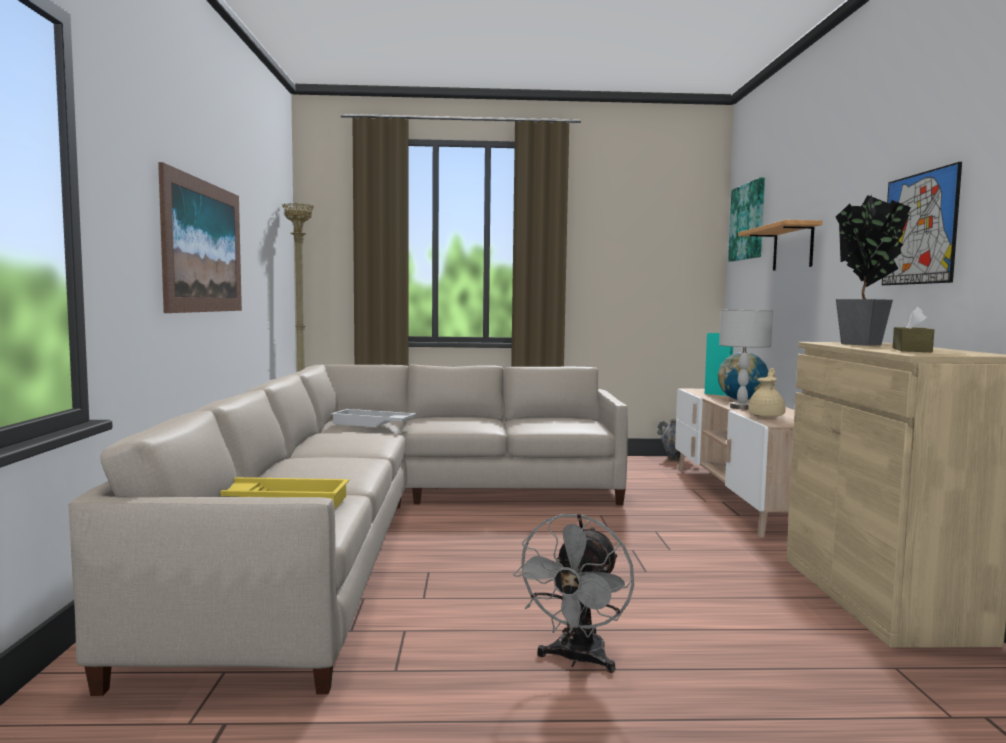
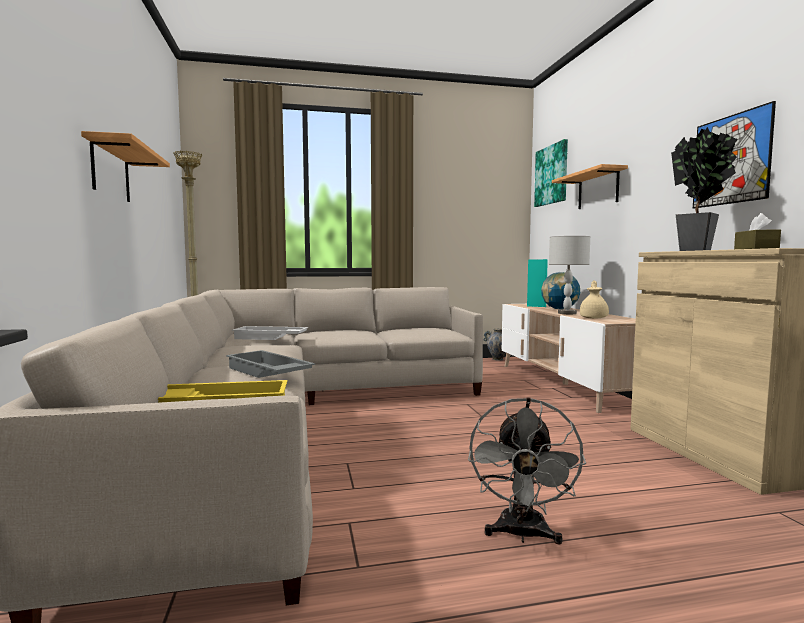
camera: 10 degrees left, 0 degrees up
(204, 247) = (110, 172): picture -> shelf
(344, 468) = (267, 372): none -> grey tray

